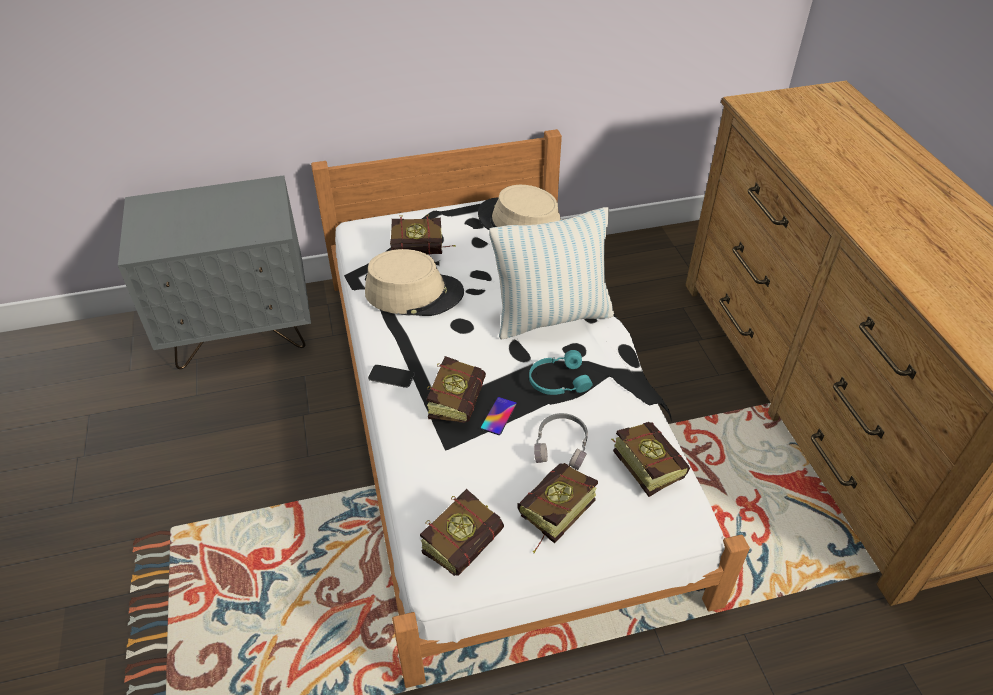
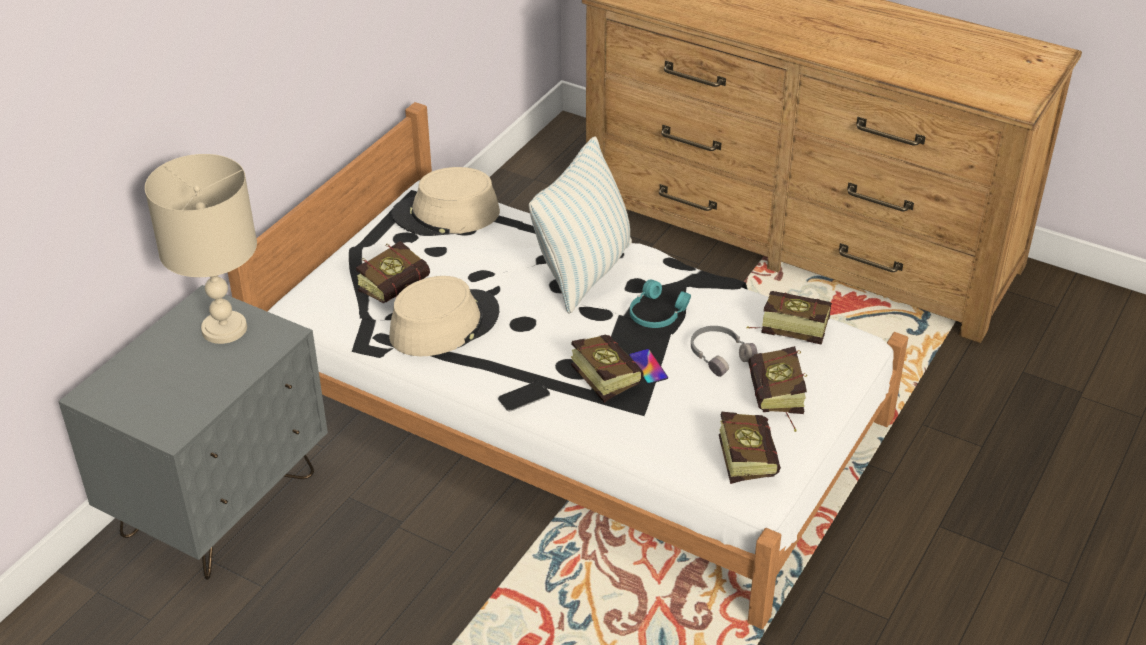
camera: 45 degrees left, 5 degrees down
(252, 208) = (224, 329): none -> beige table lamp

